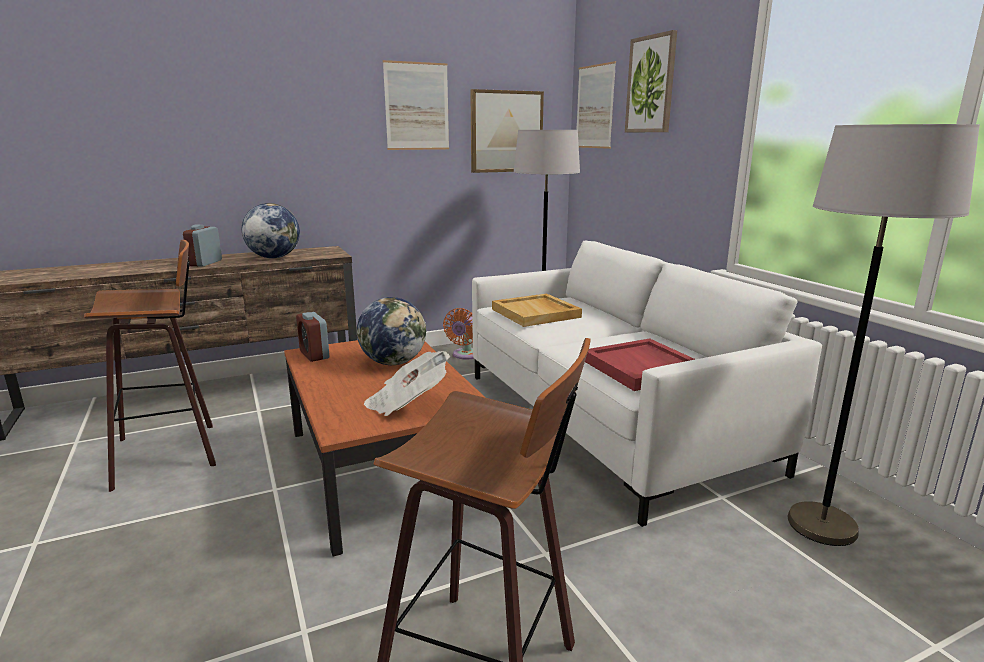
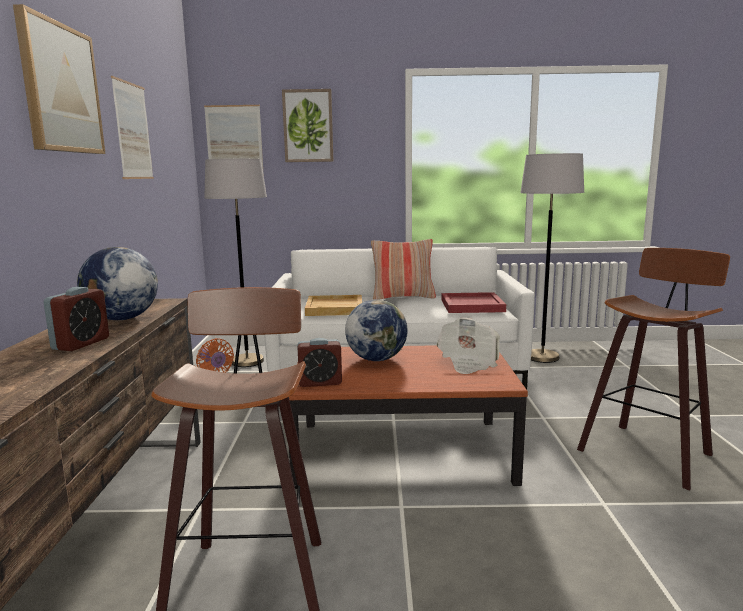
camera: 65 degrees left, 5 degrees down
(205, 263) = (81, 344): alarm clock -> alarm clock turned 105 degrees counterclockwise
(506, 131) = (174, 161): picture -> picture (60, 89)
(636, 330) = (403, 297): none -> pillow

